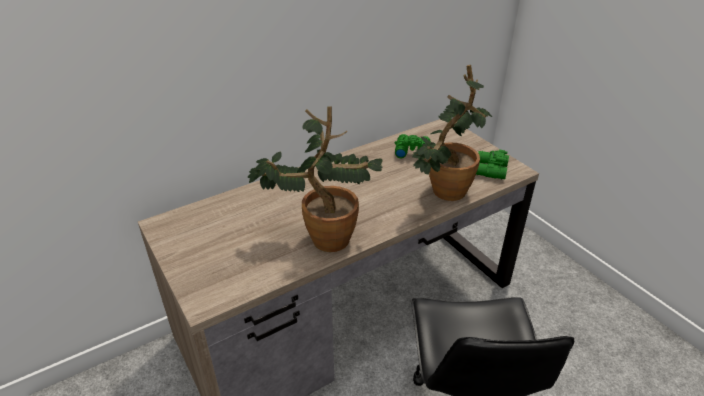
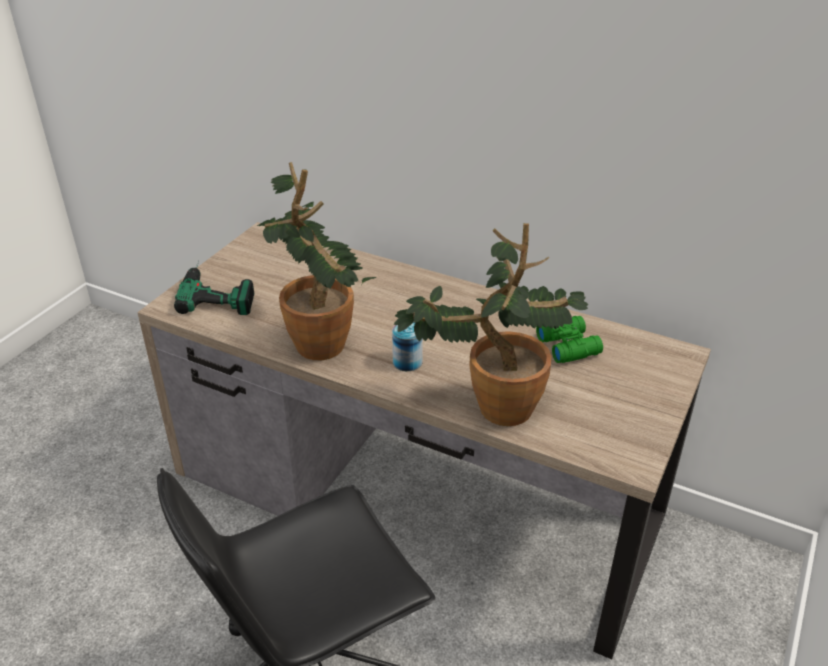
camera: 60 degrees right, 0 degrees up
(212, 269) = (218, 291): none -> power drill
(379, 210) = (407, 361): none -> can
(489, 170) = (601, 434): green binoculars -> none

